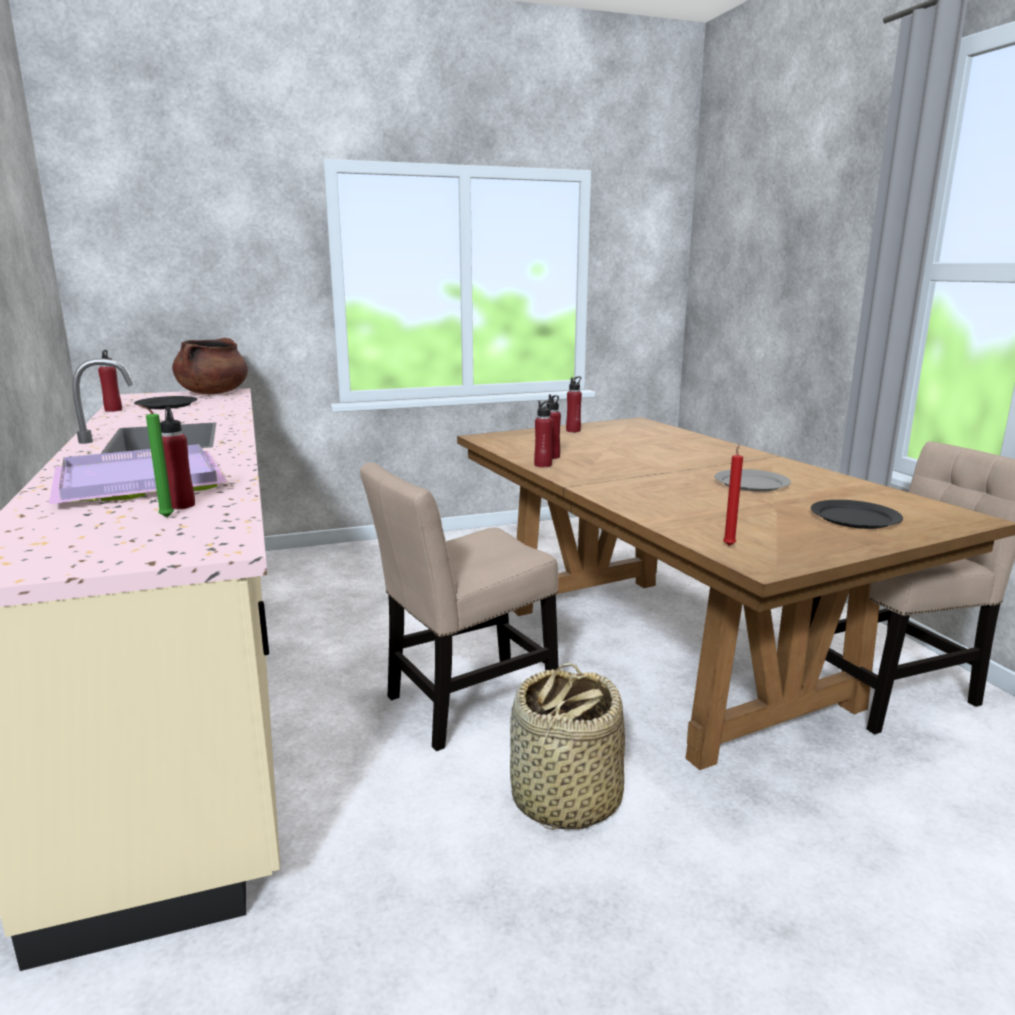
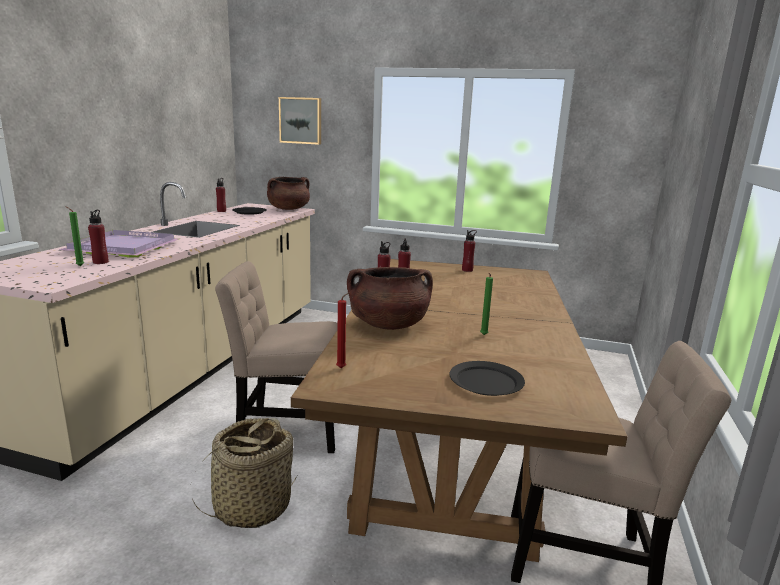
camera: 35 degrees right, 0 degrees up
(199, 244) = (301, 120): none -> picture
(654, 497) = (388, 325): none -> brown cooking pot
(751, 483) = (483, 335): grey plate -> green candle

